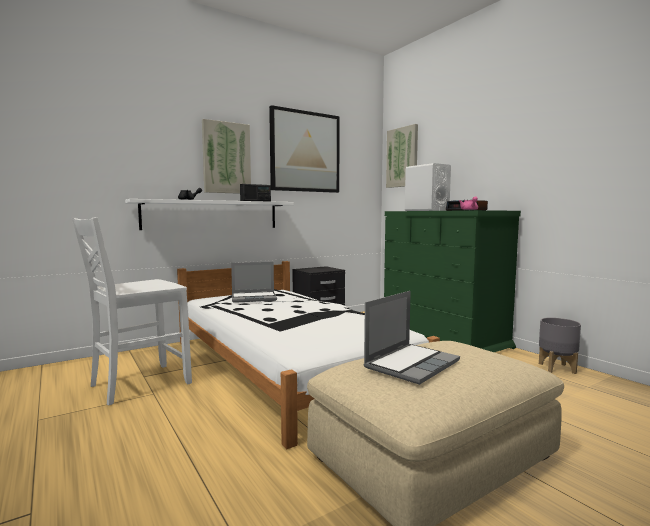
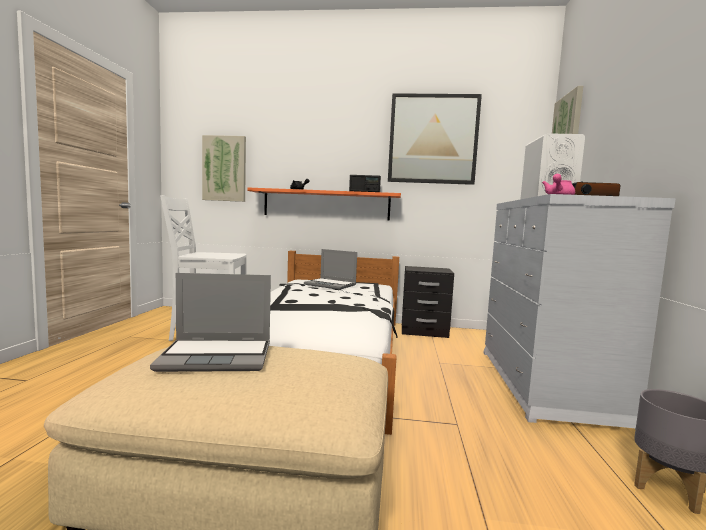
camera: 40 degrees right, 0 degrees up
(212, 215) = (326, 204): white shelf -> orange shelf
(226, 158) = (343, 151): picture -> picture (224, 169)
(444, 338) = (547, 384): green dresser -> white dresser

